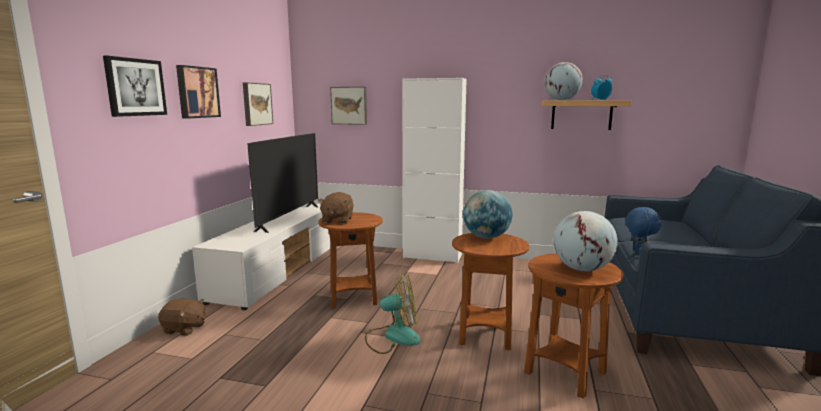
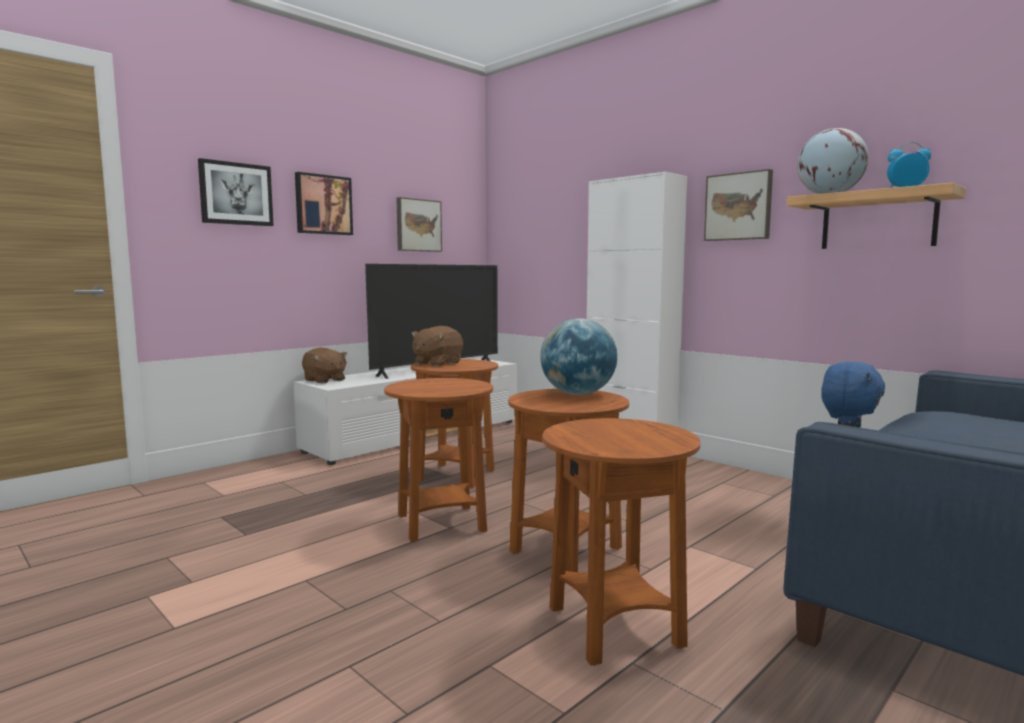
camera: 30 degrees right, 5 degrees down
(184, 329) = (255, 470): brown plush toy -> brown plush toy (324, 380)
(349, 105) = (543, 228): picture -> picture (738, 206)
(393, 337) = (441, 524): fan -> brown side table
(582, 269) = (625, 438): globe -> none

